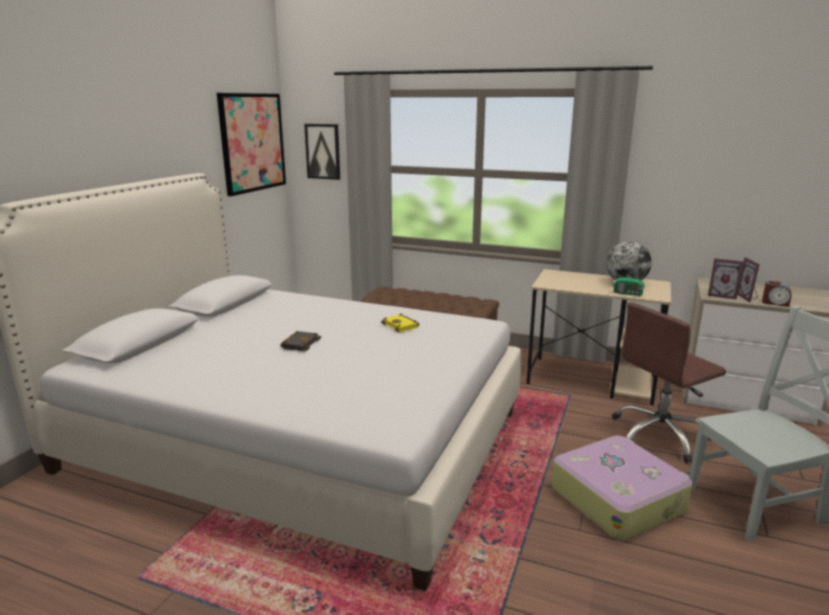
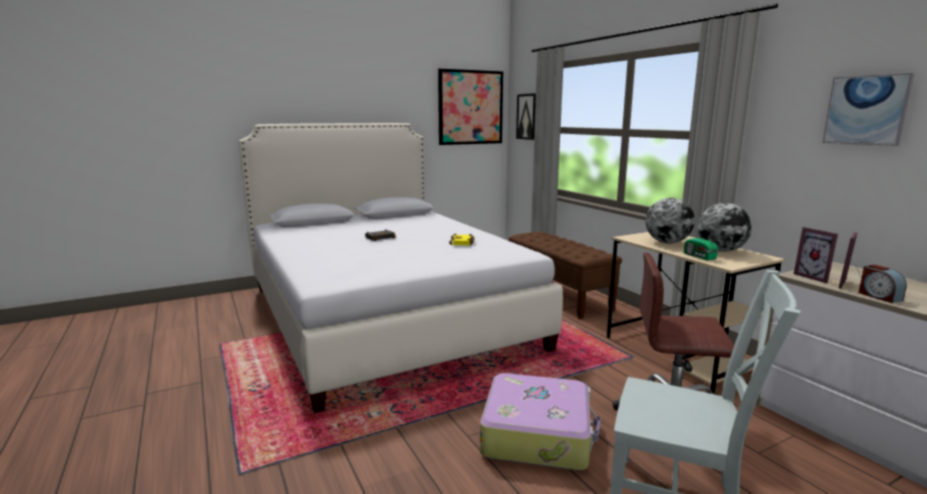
camera: 40 degrees right, 5 degrees down
(580, 283) = (667, 243): none -> globe
(720, 159) = (866, 110): none -> picture

